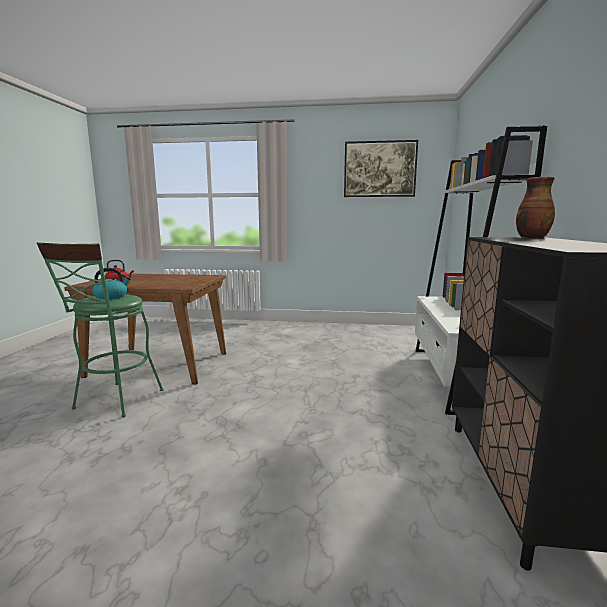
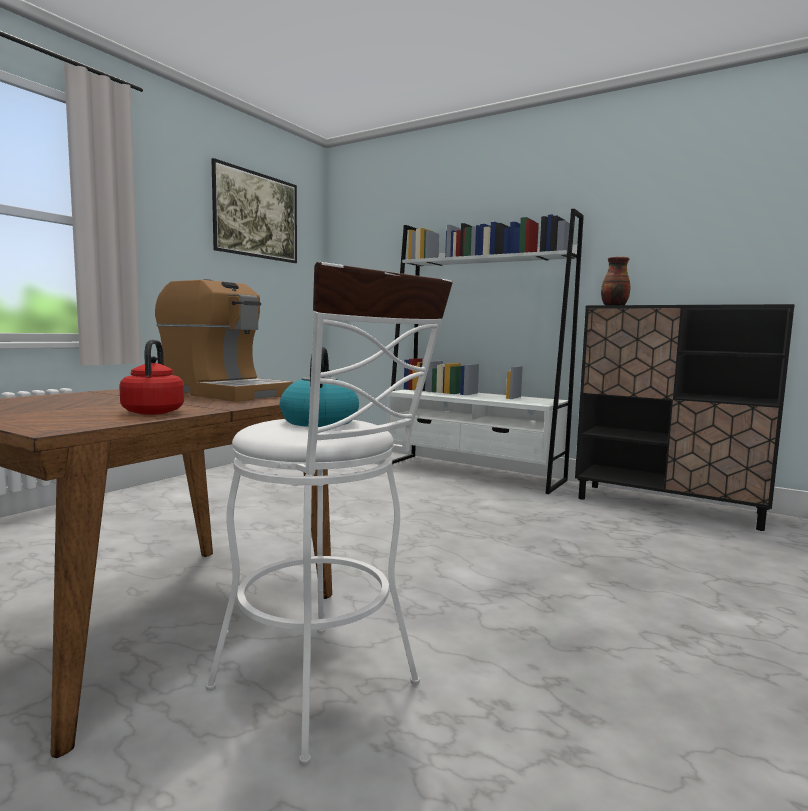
camera: 65 degrees left, 5 degrees down
(115, 402) = (327, 692): green stool -> white stool
(183, 281) = (223, 393): none -> coffee machine

